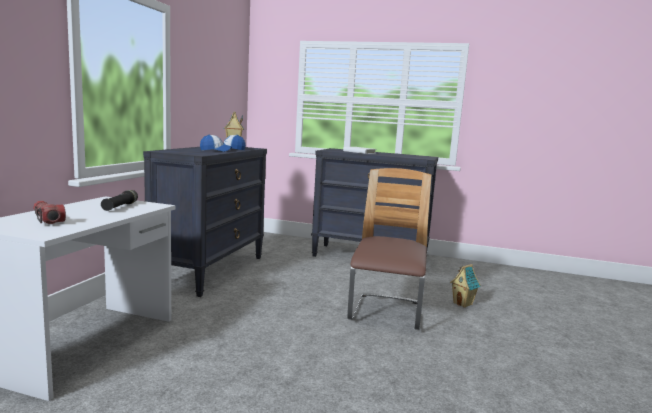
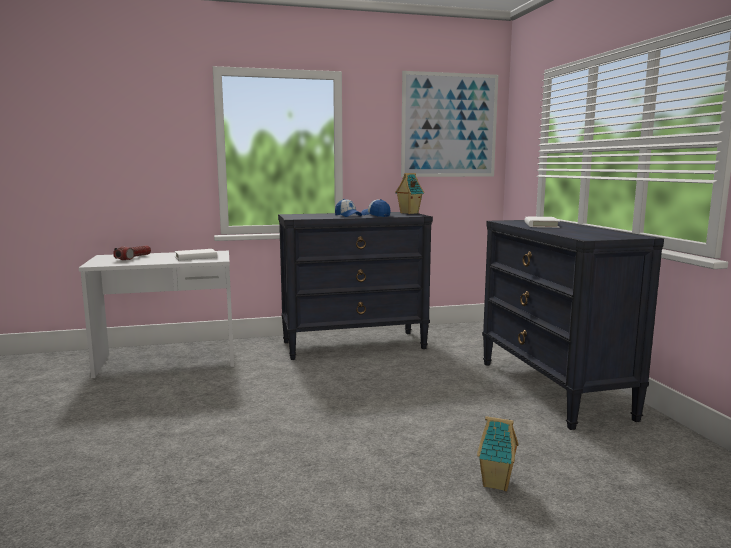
camera: 60 degrees right, 0 degrees up
(120, 207) = (196, 257): black flashlight -> white book
(225, 70) = (449, 125): none -> picture
(386, 313) = (376, 439): chair -> none

